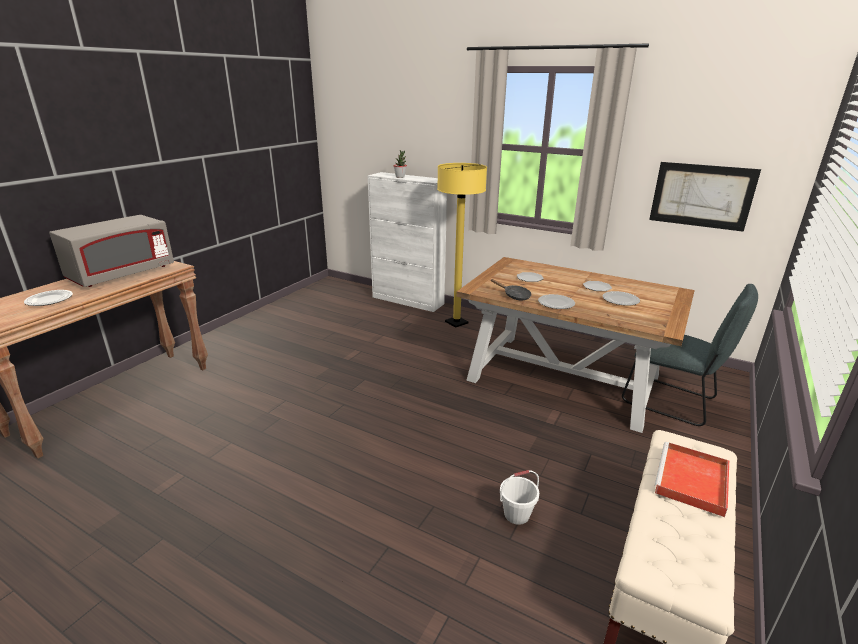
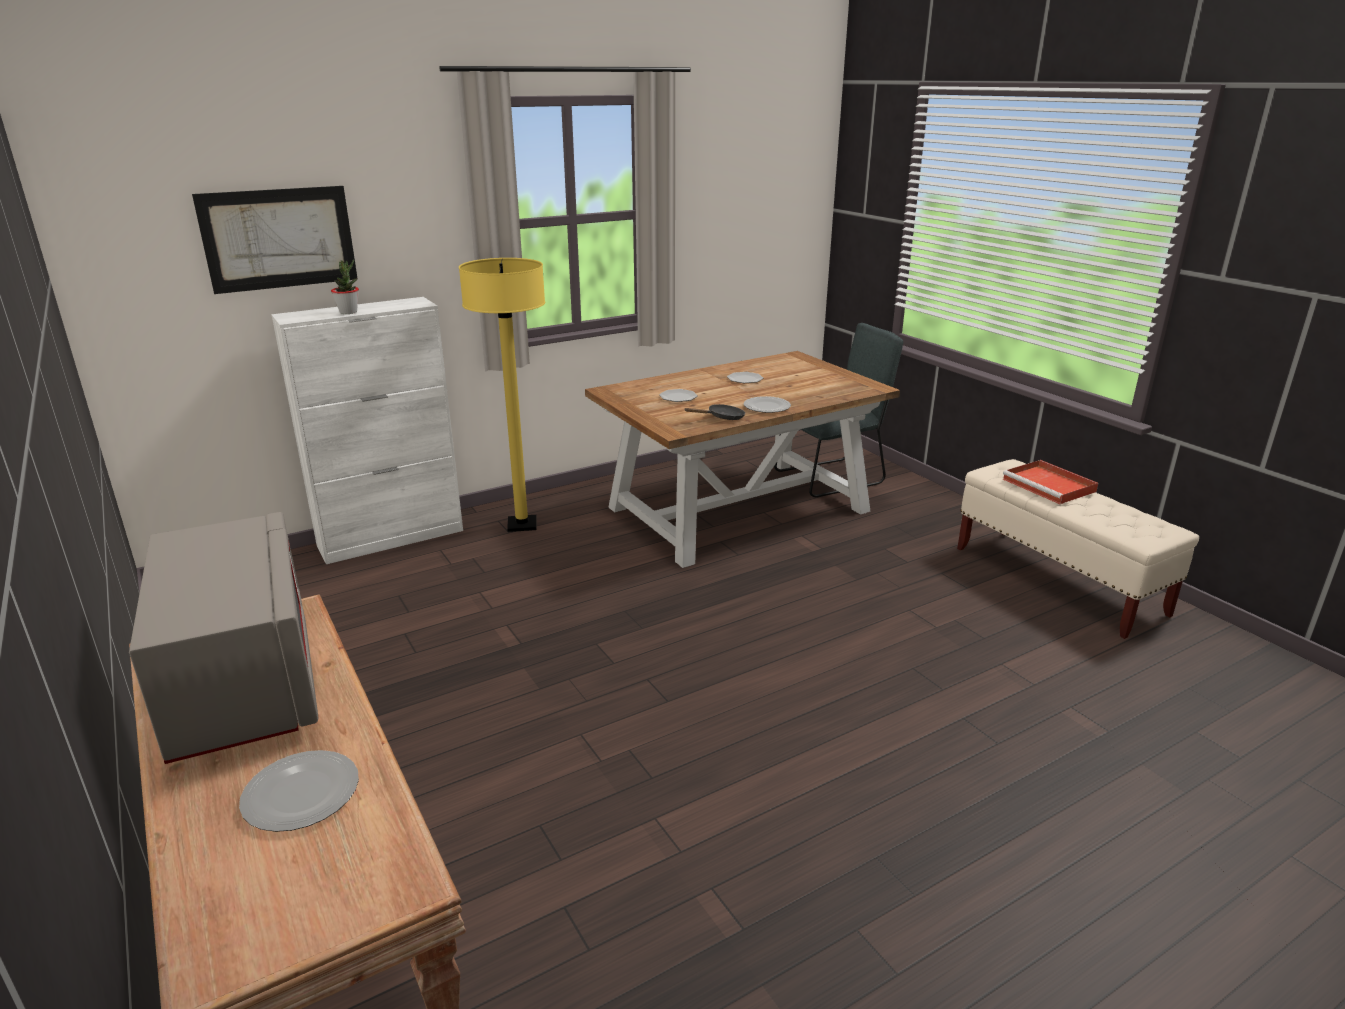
camera: 60 degrees left, 0 degrees up
(516, 514) = (952, 622): white bucket -> none
(621, 300) = (789, 381): plate -> none
(701, 196) = (752, 245): picture -> picture (279, 239)

